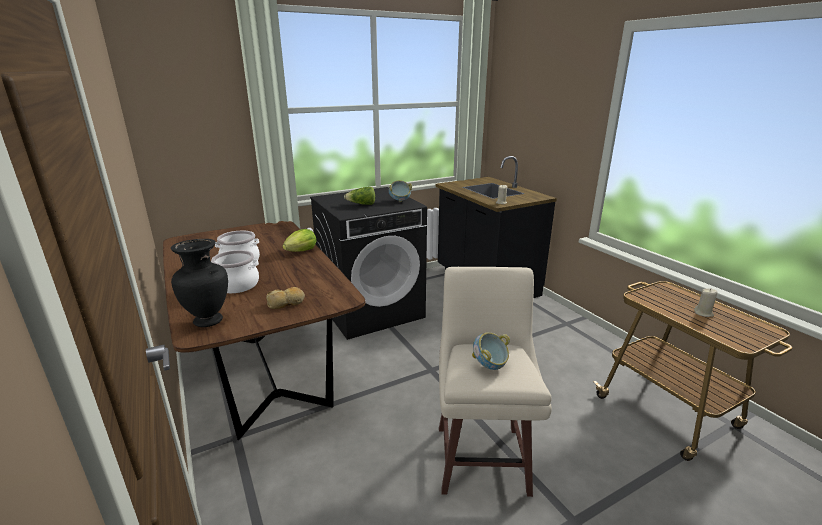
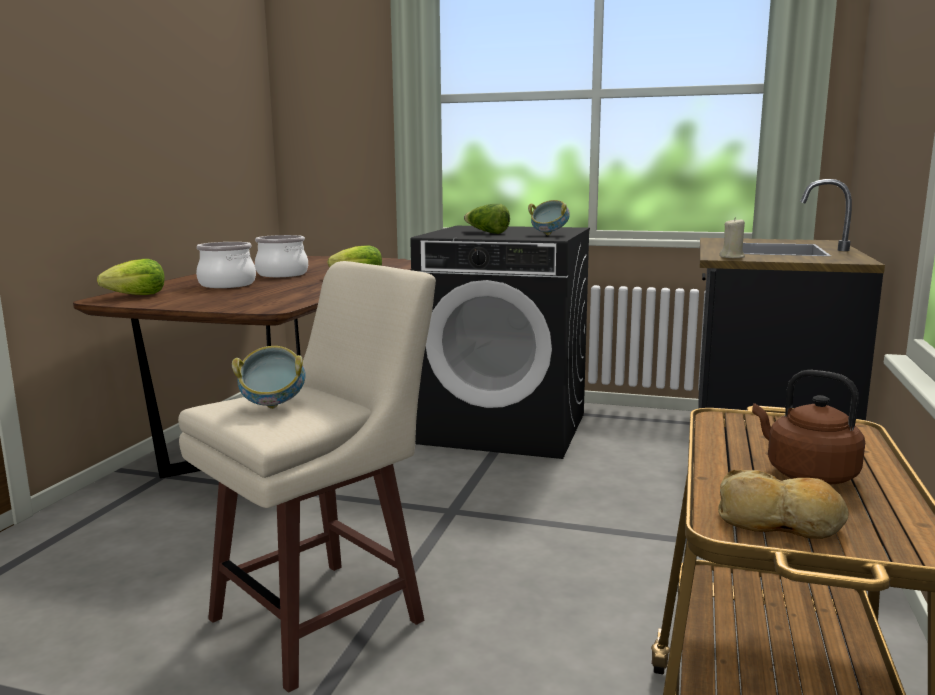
camera: 45 degrees right, 10 degrees down
(209, 321) = (137, 296): black vase -> lettuce
(286, 303) = (219, 300): bread -> bread (780, 523)
(703, 313) = (806, 474): beige candle -> brown kettle

